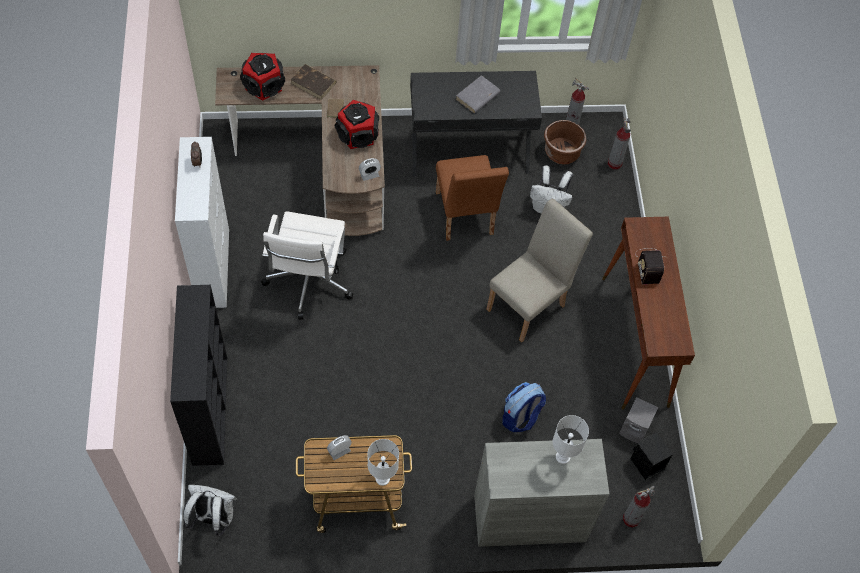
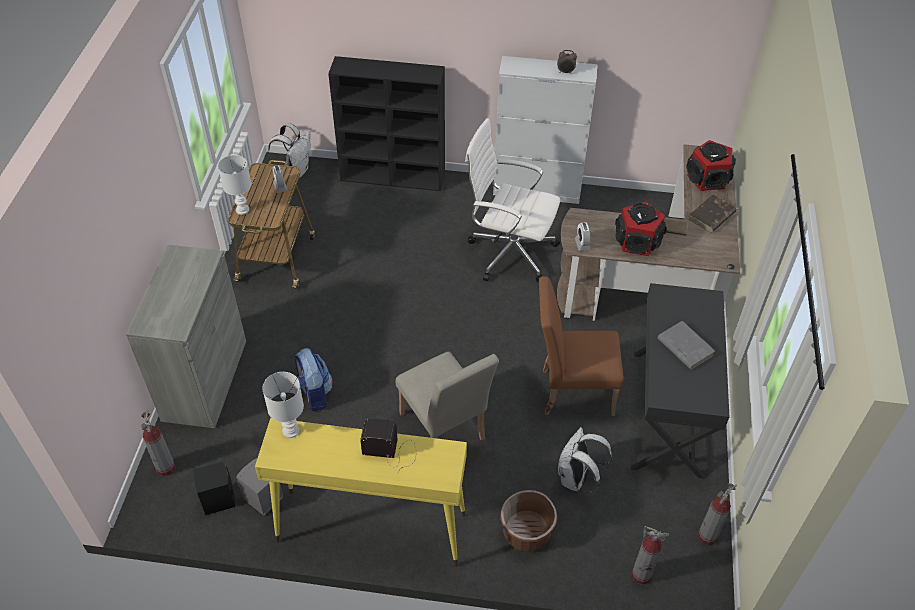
camera: 105 degrees right, 10 degrees down
(561, 152) = (662, 514): brown planter -> brown planter (526, 532)
(563, 457) = (180, 305): white table lamp -> white table lamp (290, 431)
(635, 341) = (370, 528): brown console table -> yellow console table

